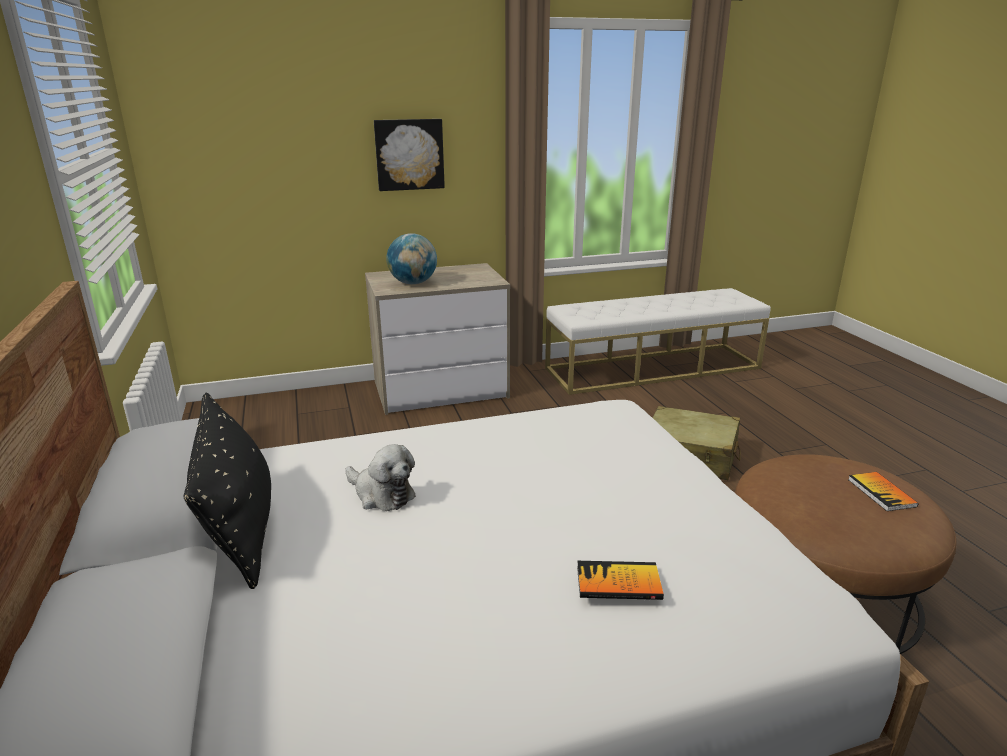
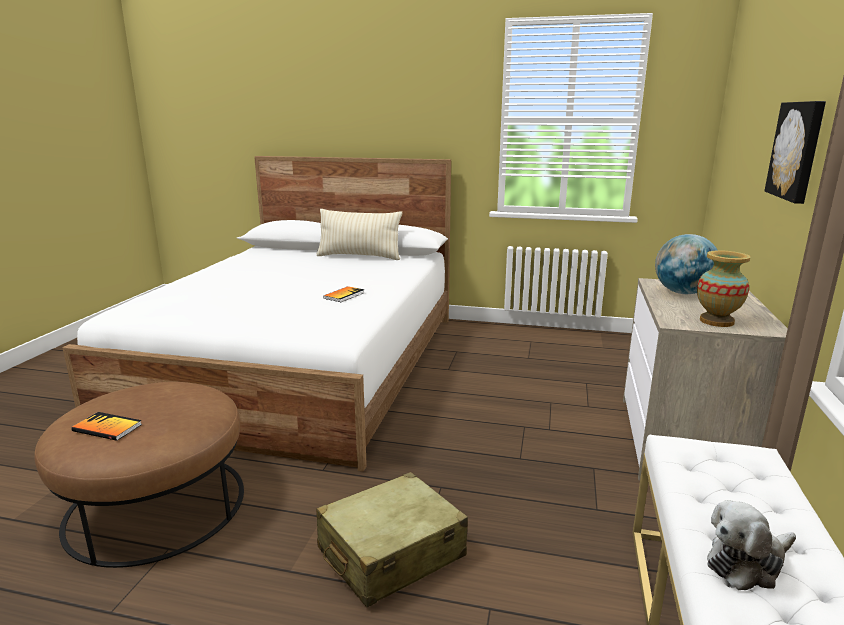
camera: 120 degrees right, 5 degrees down
(239, 526) = (359, 256): black pillow -> beige pillow
(381, 494) = (344, 273): plush toy -> plush toy (747, 563)
(477, 275) = (716, 321): none -> vase
(618, 582) = (205, 283): book -> book (344, 295)

